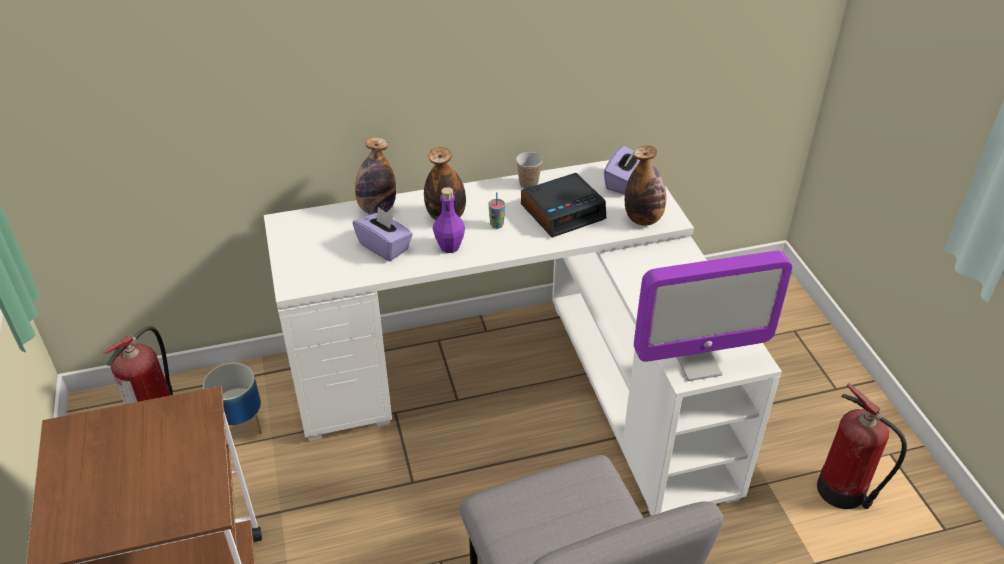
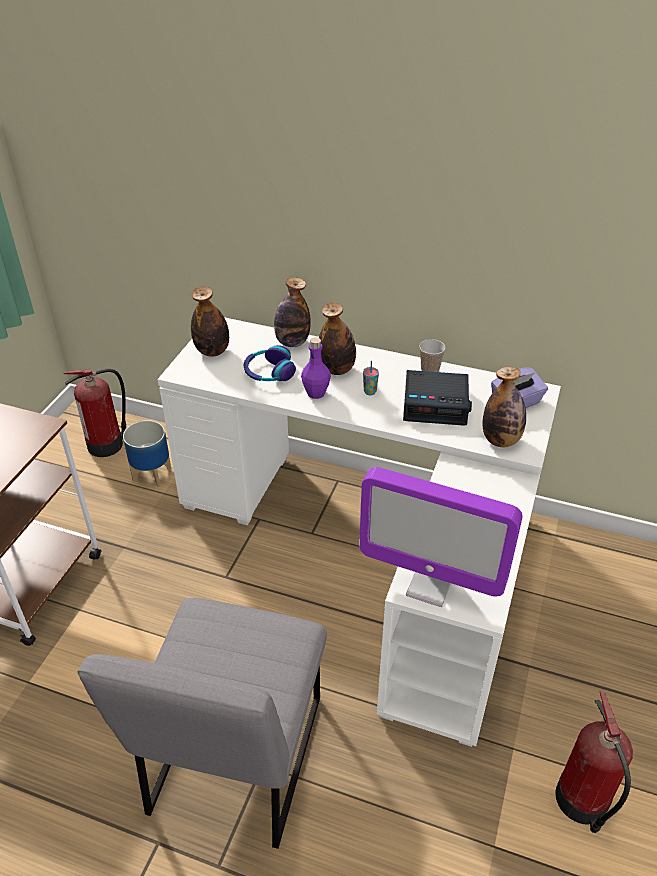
camera: 35 degrees right, 0 degrees up
(305, 250) = (212, 351): none -> bottle
(384, 247) = (269, 372): purple tissue box -> headphones

